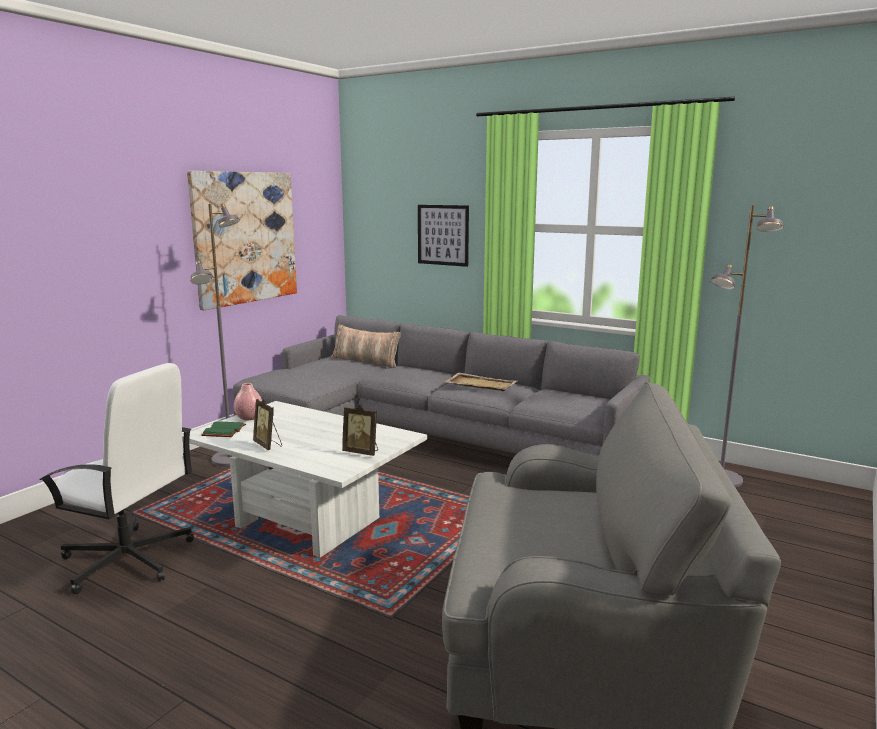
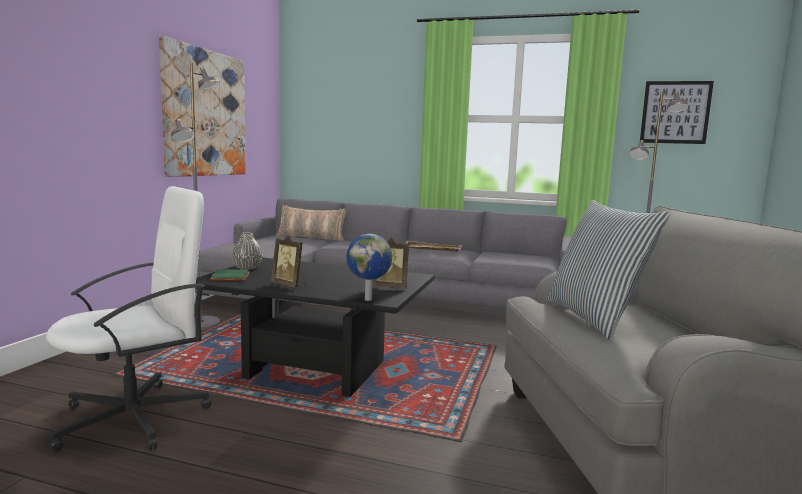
camera: 15 degrees left, 5 degrees down
(128, 560) = (135, 417): white office chair -> white office chair turned 45 degrees counterclockwise
(249, 418) = (247, 268): pink vase -> grey vase
(308, 522) = (316, 369): white coffee table -> black coffee table
(325, 469) = (368, 299): none -> globe
(443, 235) = (379, 126): picture -> picture (675, 112)
(527, 511) = (594, 318): none -> pillow

